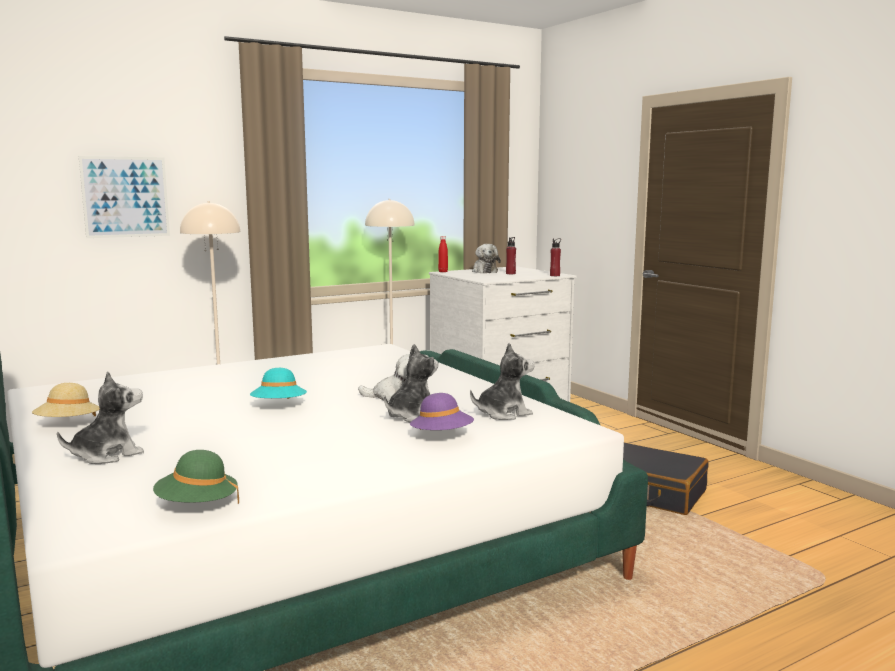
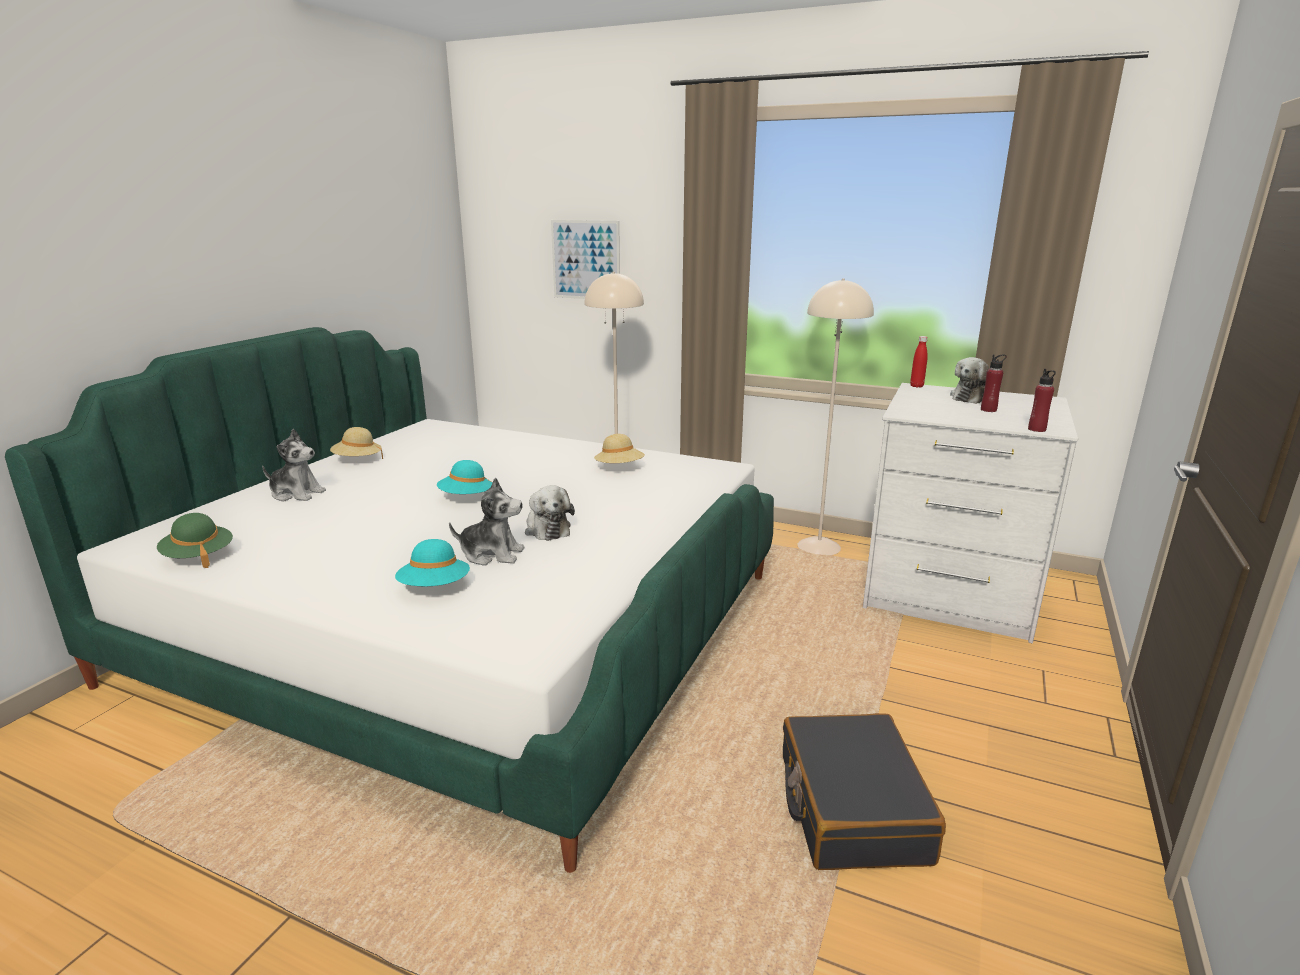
camera: 55 degrees right, 10 degrees up
(322, 365) = (619, 468): none -> beige hat
(442, 437) = (435, 588): purple hat -> turquoise hat
(503, 413) = (547, 593): plush toy -> none

